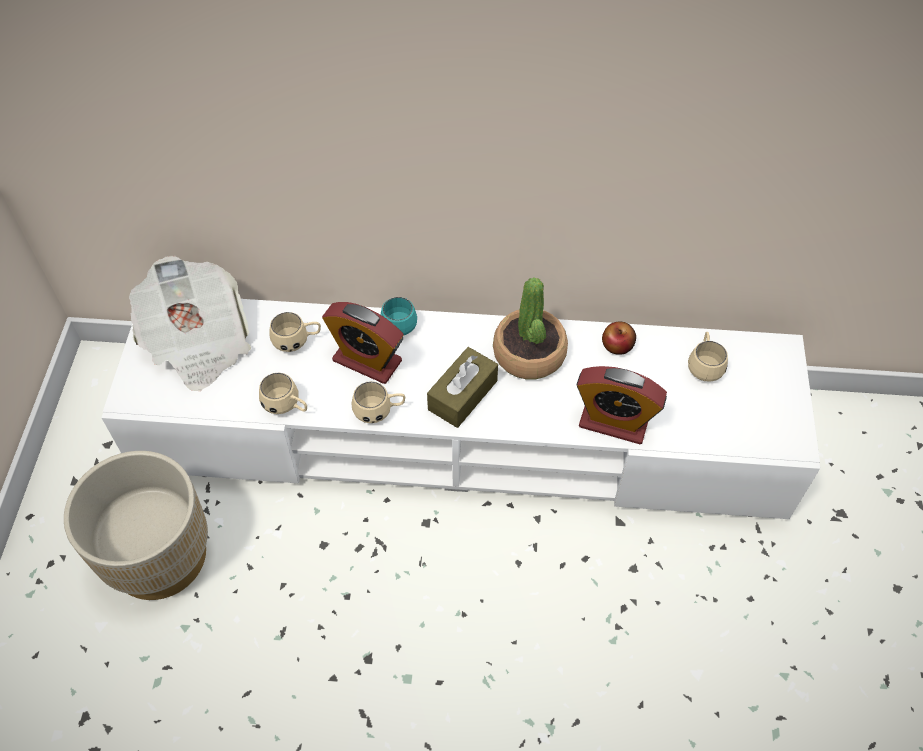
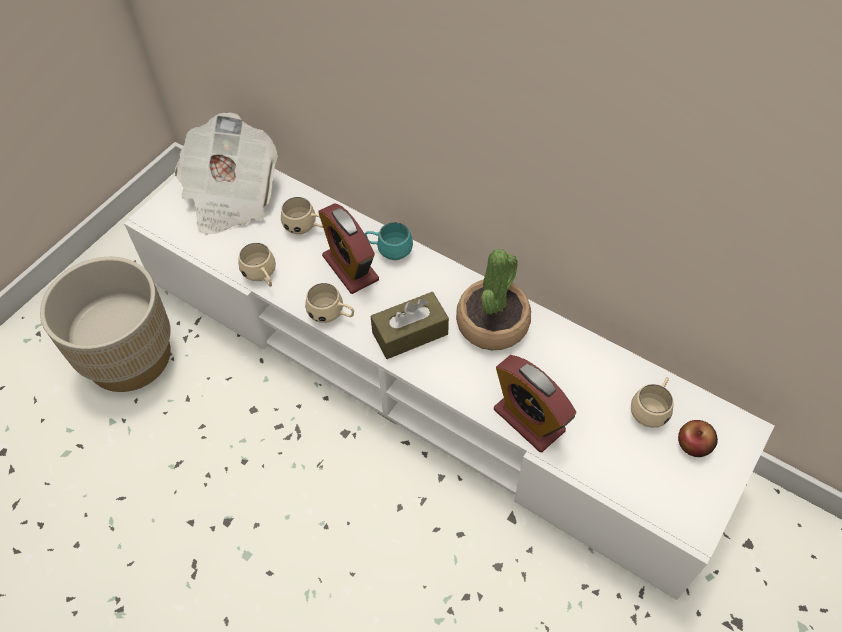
camera: 30 degrees right, 0 degrees up
(617, 346) = (578, 353): apple -> apple (694, 445)

